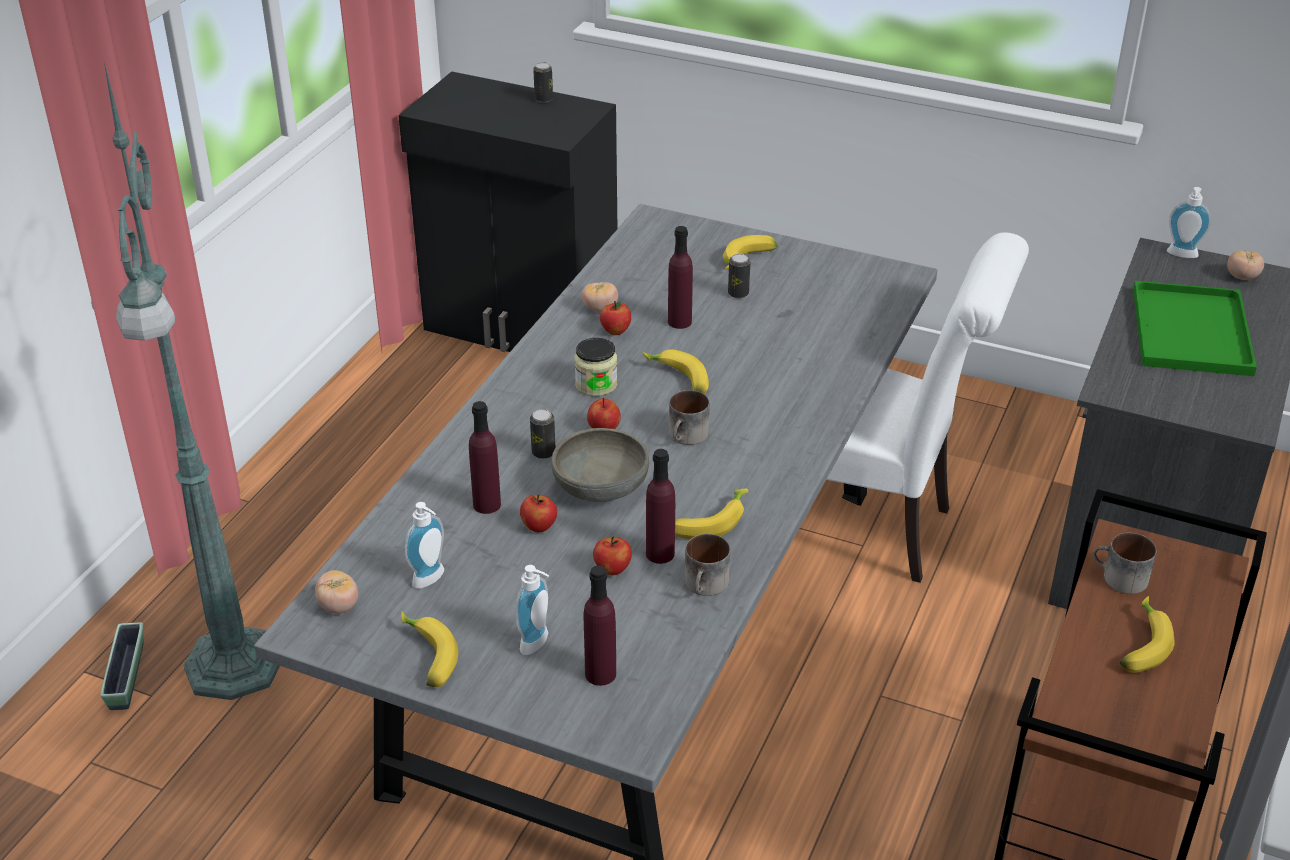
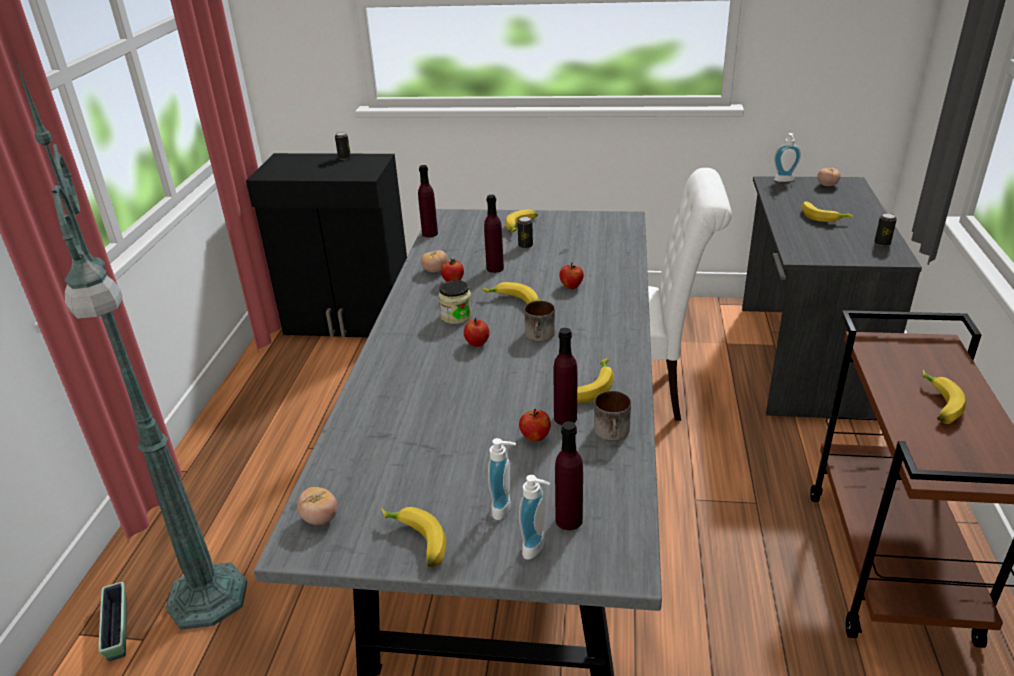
camera: 15 degrees left, 5 degrees down
(431, 580) = (392, 478): soap dispenser -> soap dispenser (537, 547)
(487, 504) = (412, 412): purple bottle -> purple bottle (430, 233)
(539, 527) = (462, 419): apple -> apple (571, 286)
(543, 452) = (439, 367): can -> can (882, 243)
(600, 487) = (494, 381): grey bowl -> none
(1119, 578) = (888, 365): mug -> none
(1193, 333) = (823, 217): green tray -> banana

